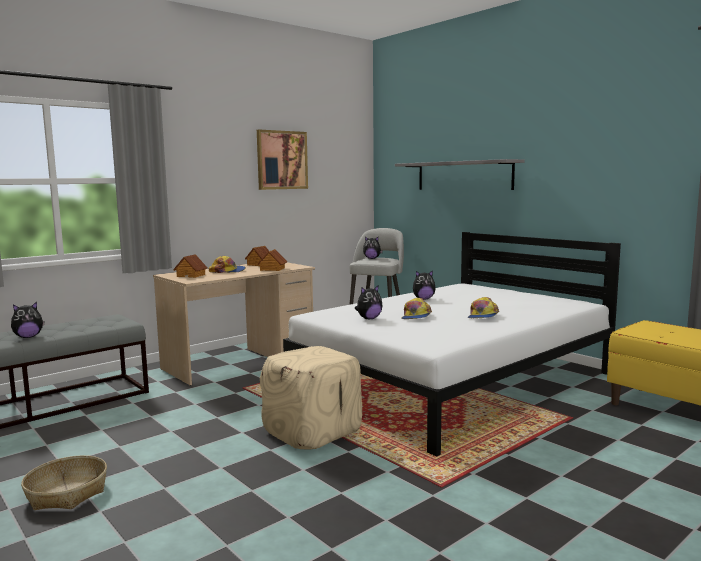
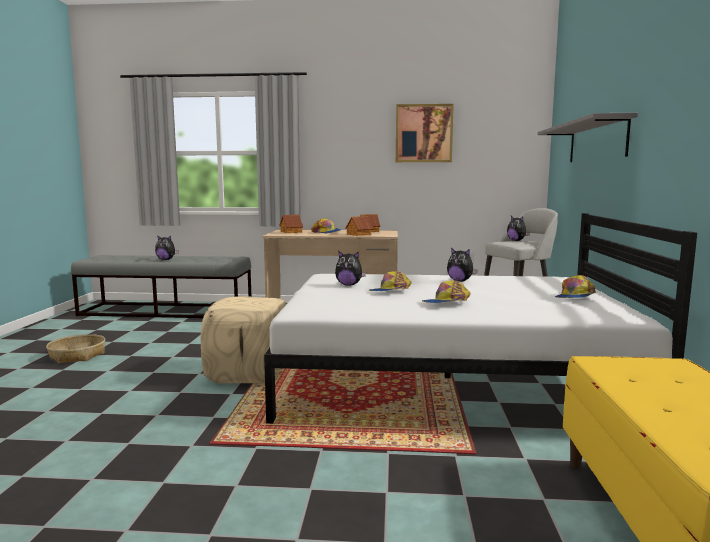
camera: 45 degrees right, 0 degrees up
(519, 296) = (575, 296): none -> cap

